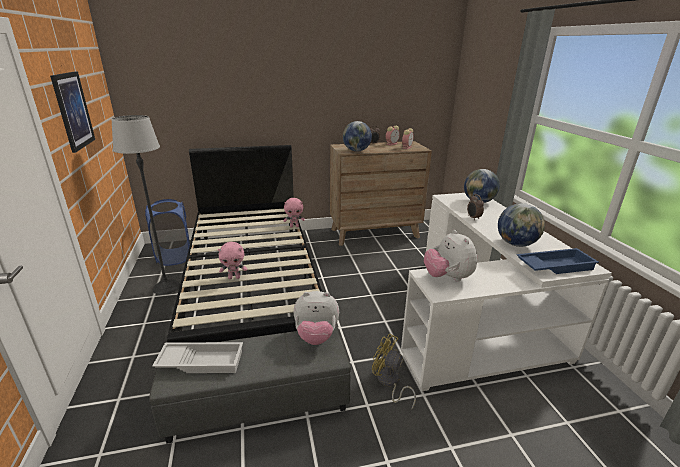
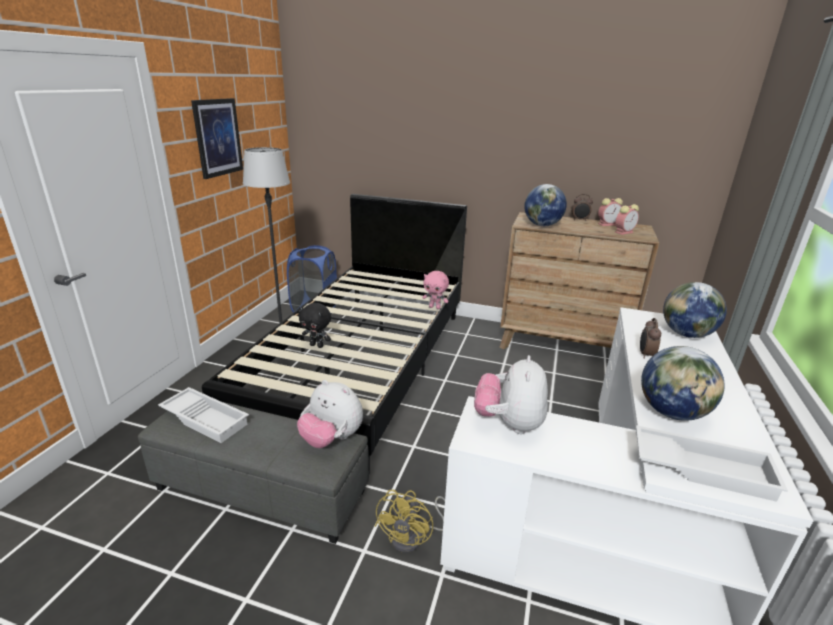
camera: 30 degrees right, 0 degrees up
(234, 277) = (317, 345): pink plush toy -> black plush toy
(389, 382) = (413, 537): yellow fan -> yellow fan turned 135 degrees counterclockwise
(554, 265) = (702, 467): blue tray -> white tray

